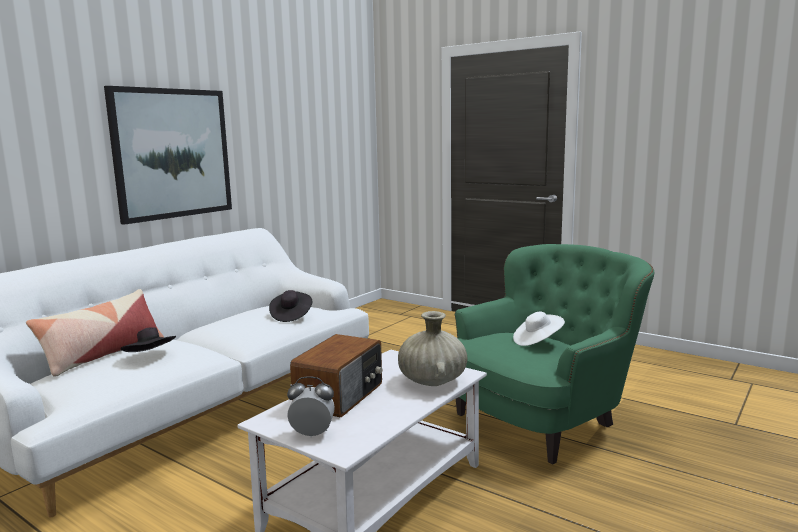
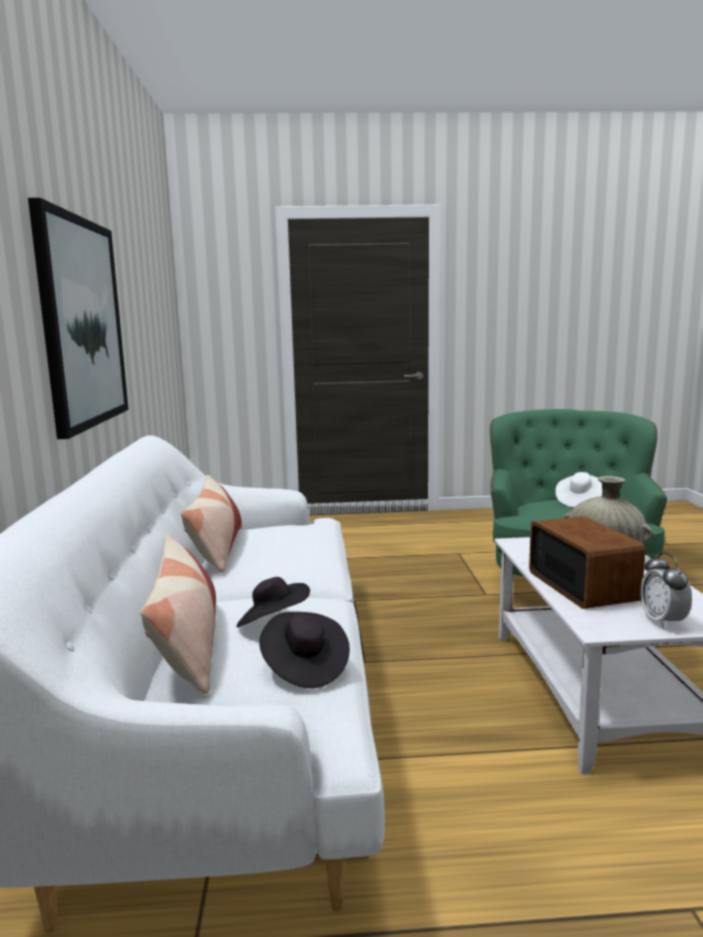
camera: 40 degrees left, 0 degrees up
(239, 311) = (216, 549): none -> pillow
(291, 316) = (303, 537): black hat -> black hat (304, 667)
(312, 434) = (662, 621): alarm clock -> alarm clock turned 60 degrees counterclockwise

